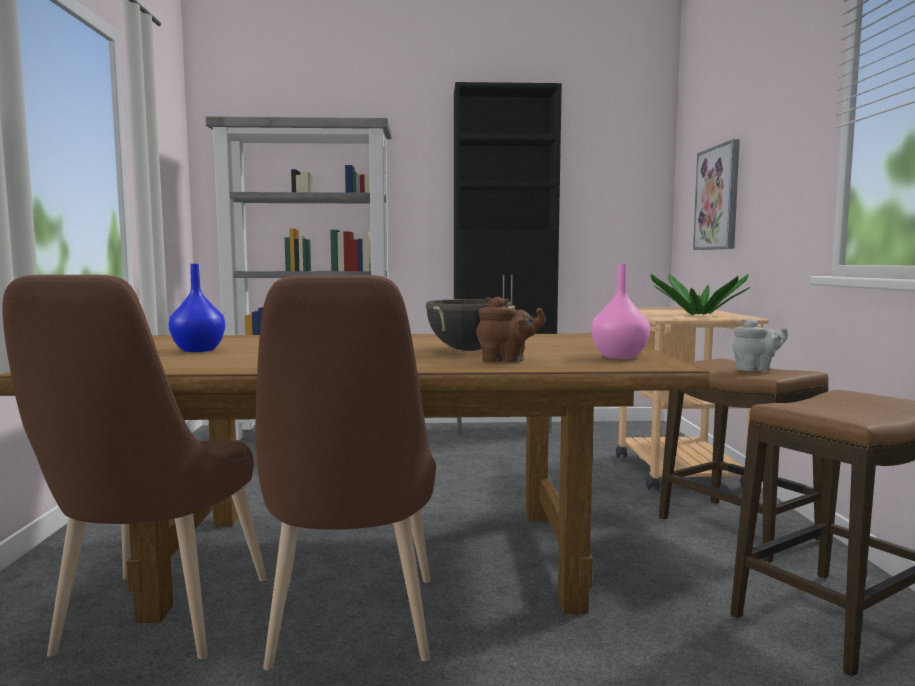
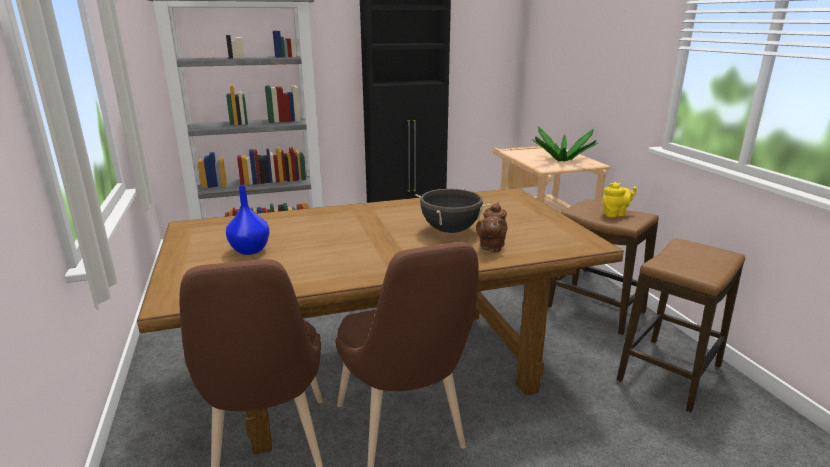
camera: 15 degrees left, 15 degrees up
(506, 361) = (491, 247): brown teapot -> brown teapot turned 120 degrees clockwise
(620, 357) = (556, 233): pink vase -> none
(718, 198) = (567, 64): picture -> none
(755, 370) = (615, 214): grey teapot -> yellow teapot

